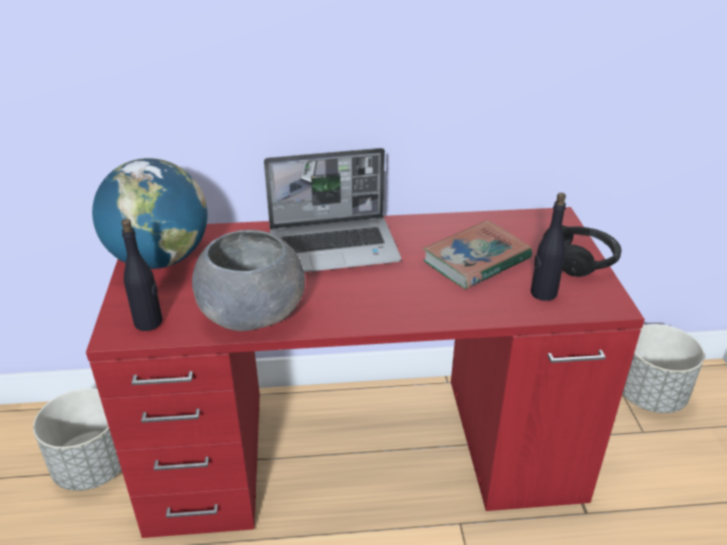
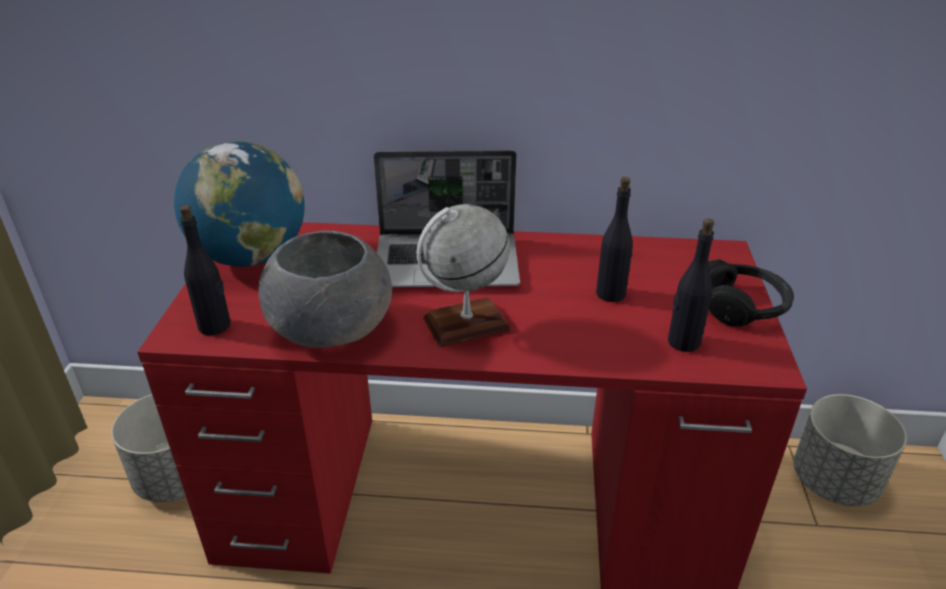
camera: 10 degrees right, 0 degrees up
(365, 297) = (466, 324): none -> globe
(476, 260) = (611, 293): book -> black bottle

